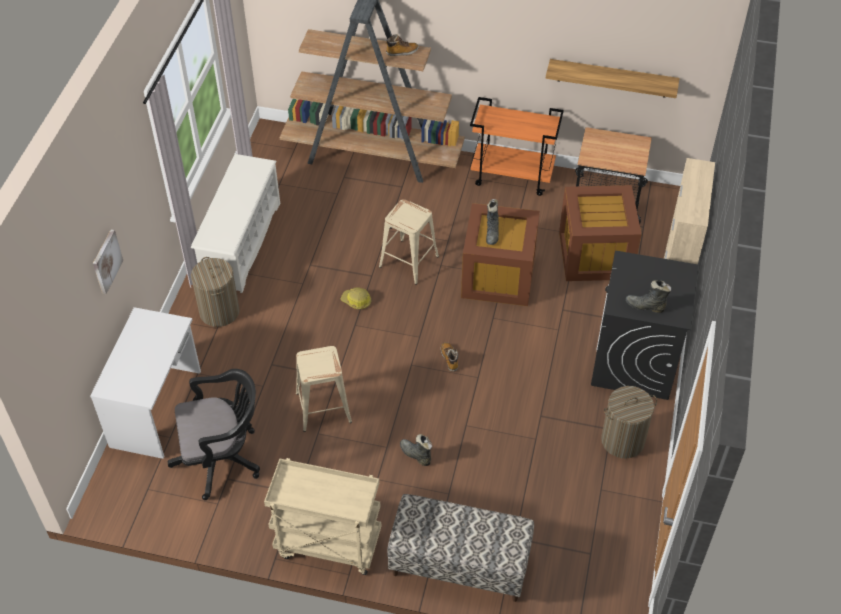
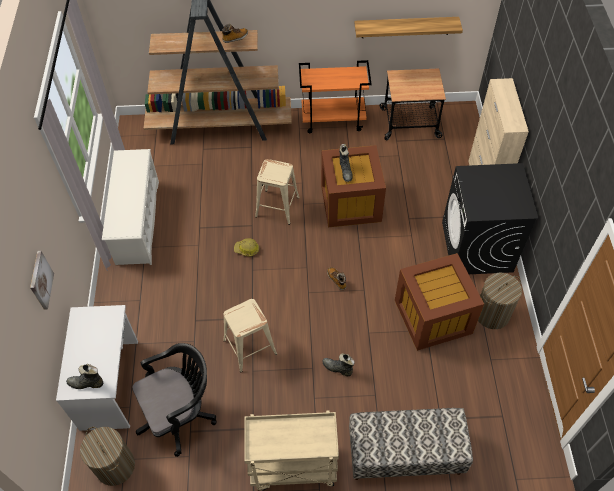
camera: 15 degrees left, 5 degrees up
(219, 311) = (137, 285): laundry basket -> laundry basket (115, 466)
(593, 254) = (416, 169): brown storage box -> brown storage box (431, 316)
(645, 306) = (497, 207): black boot -> black boot (86, 383)

